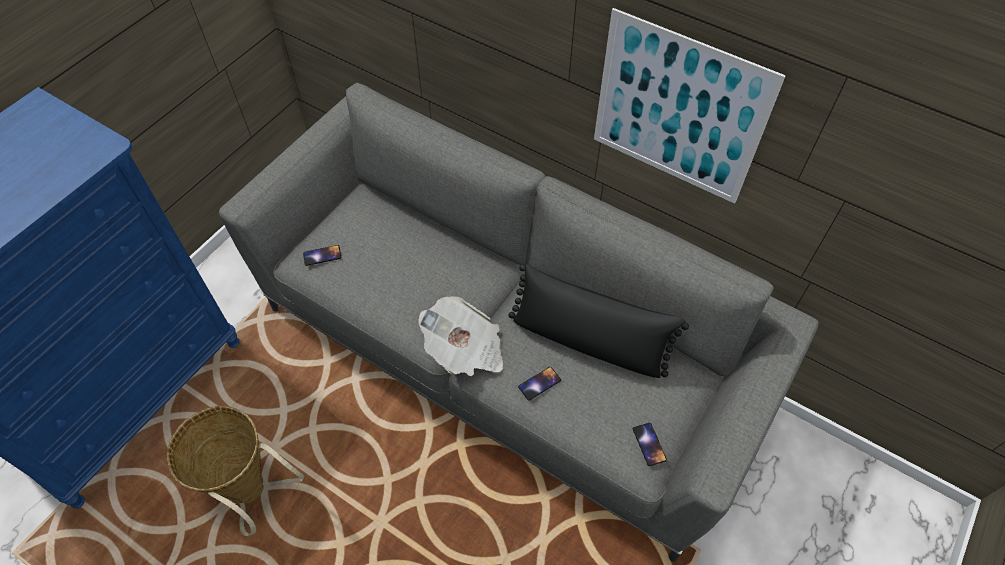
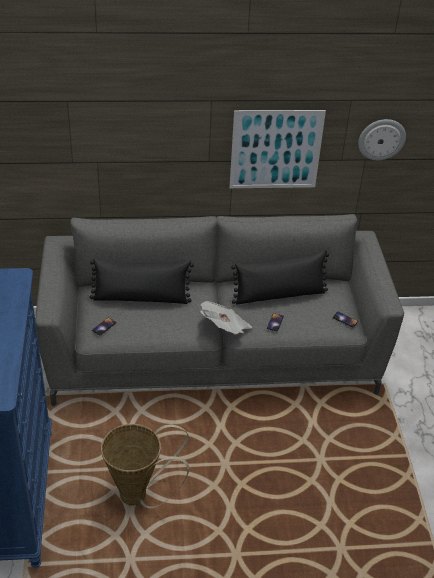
camera: 40 degrees left, 15 degrees down
(404, 239) = (141, 298): none -> black pillow
(888, 180) = (381, 139): none -> wall clock

